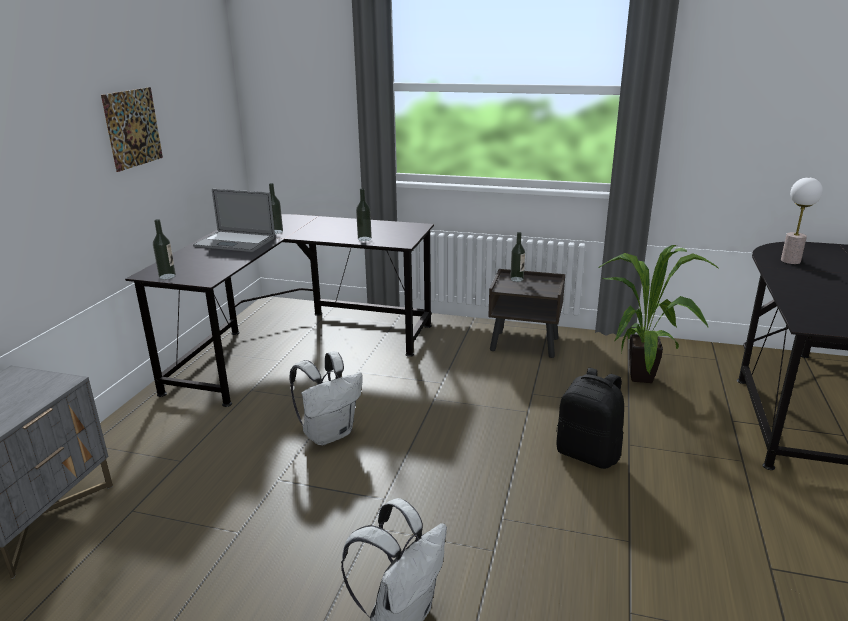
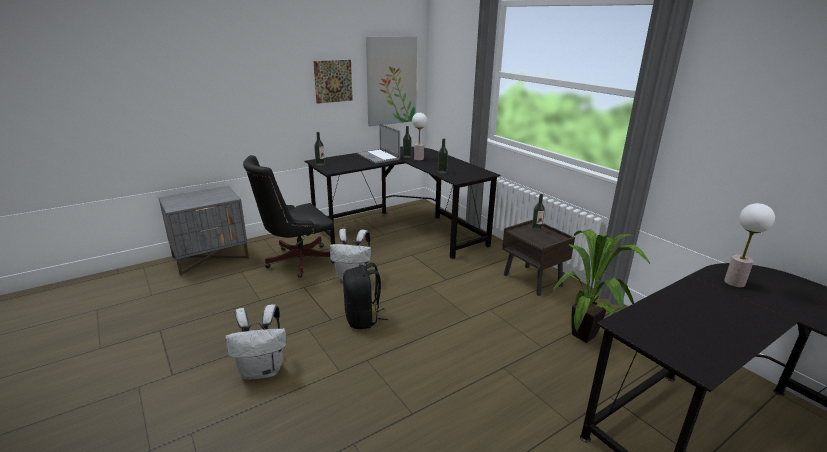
camera: 40 degrees right, 0 degrees up
(202, 117) = (391, 81): none -> picture
(205, 451) = (296, 261): none -> black office chair
(298, 230) = (418, 159): none -> table lamp
(588, 454) = (467, 358): black backpack -> black backpack (363, 319)

